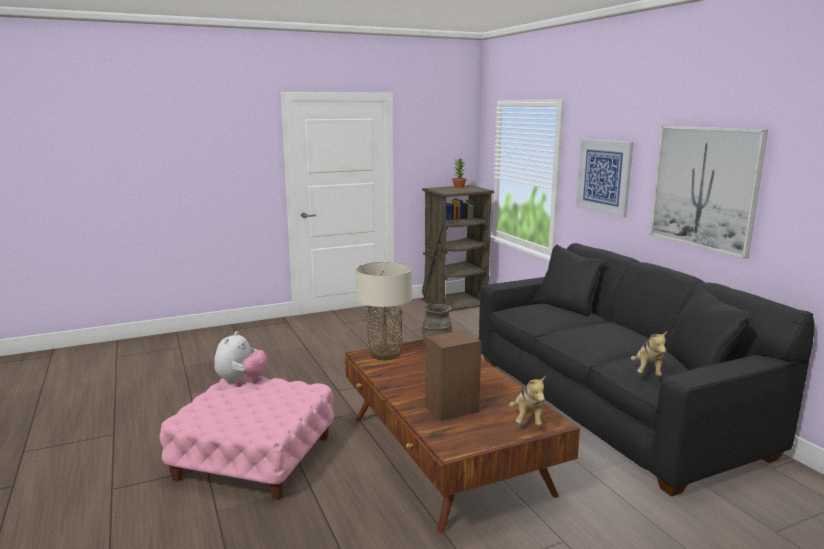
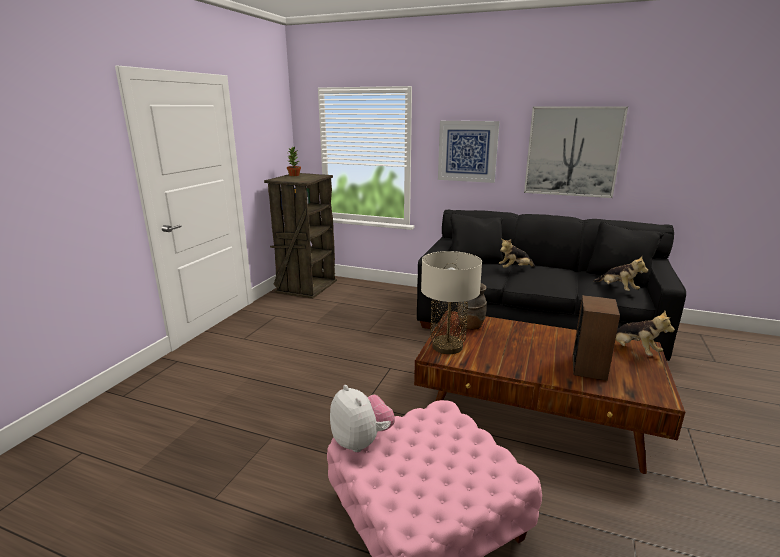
camera: 45 degrees left, 5 degrees up
(585, 323) = (515, 269): none -> plush toy

